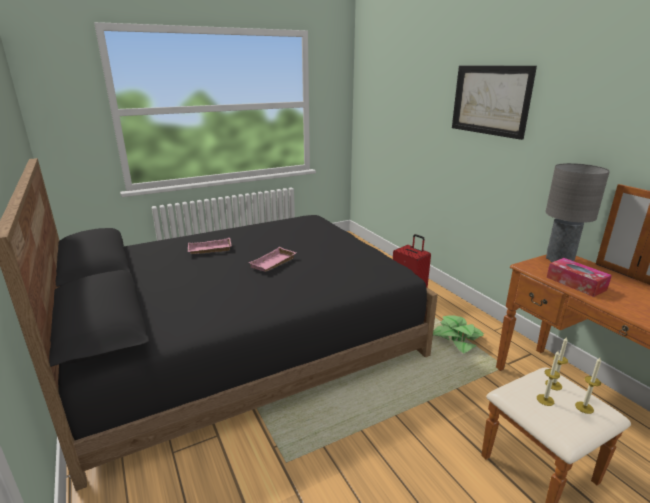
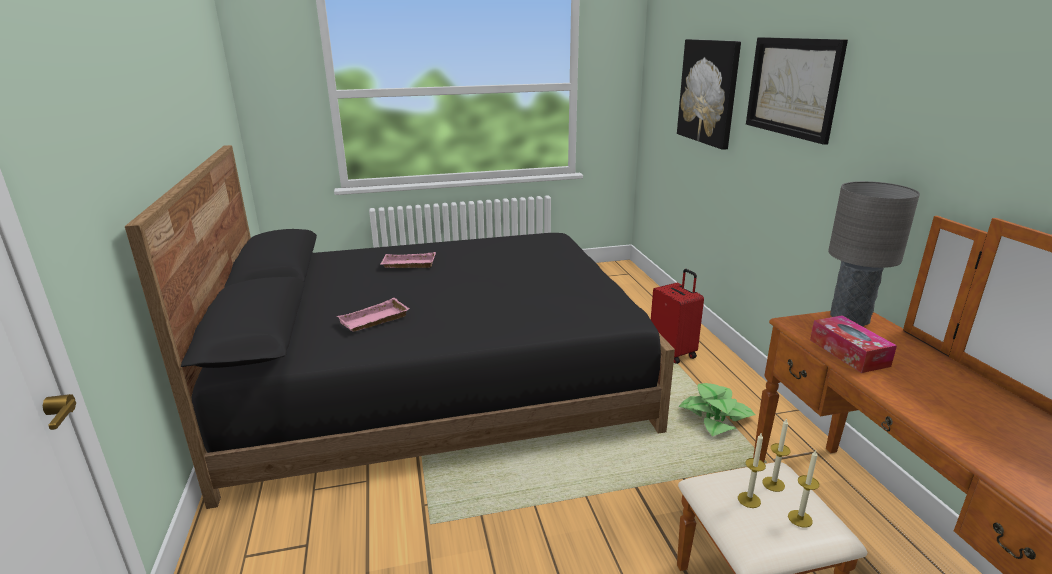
camera: 15 degrees right, 0 degrees up
(273, 263) = (472, 287): pink tray -> pink tray (374, 321)
(416, 106) = (709, 92): none -> picture

